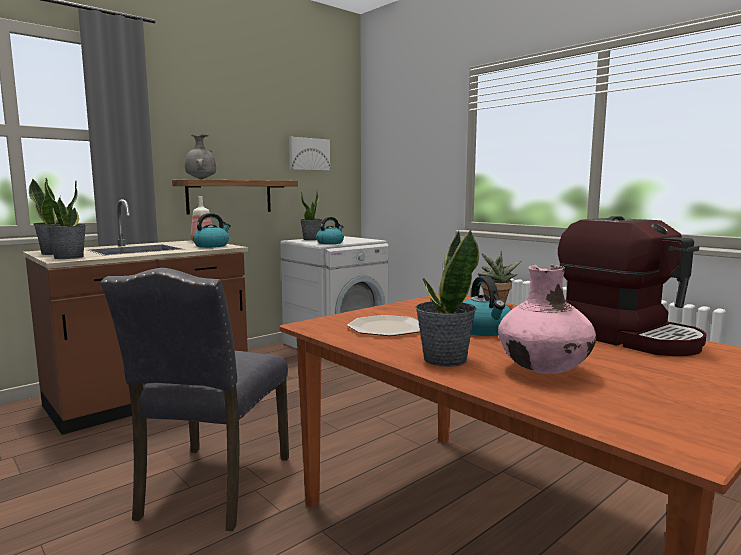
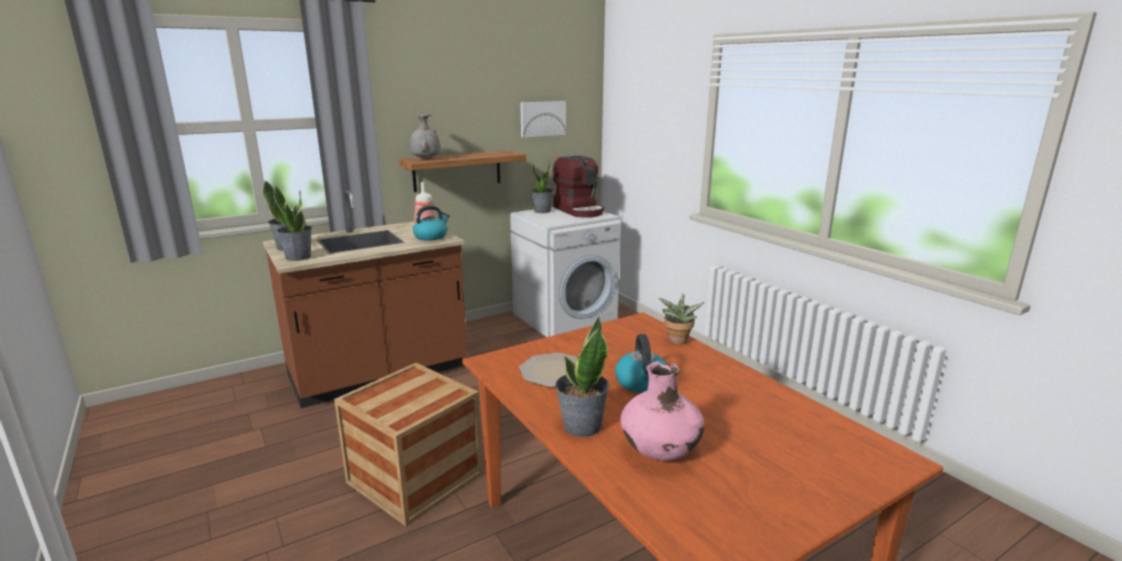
camera: 10 degrees right, 10 degrees up
(212, 487) = (415, 478): grey chair -> crate
(330, 243) = (558, 221): kettle -> none
(627, 337) = (774, 406): coffee machine -> coffee machine (579, 210)

